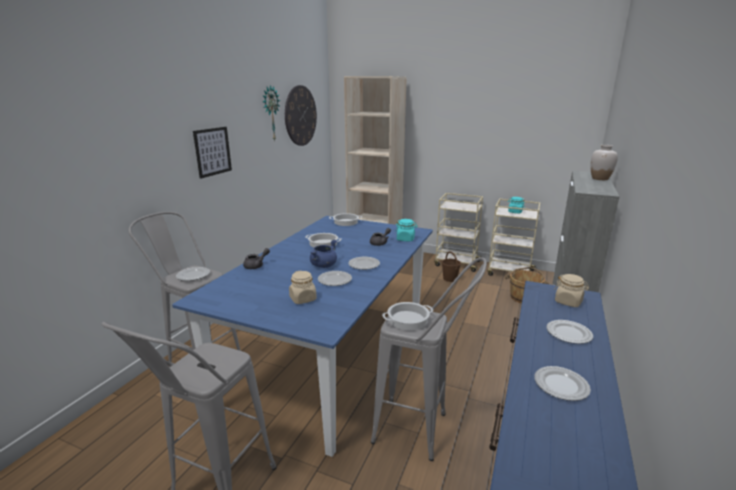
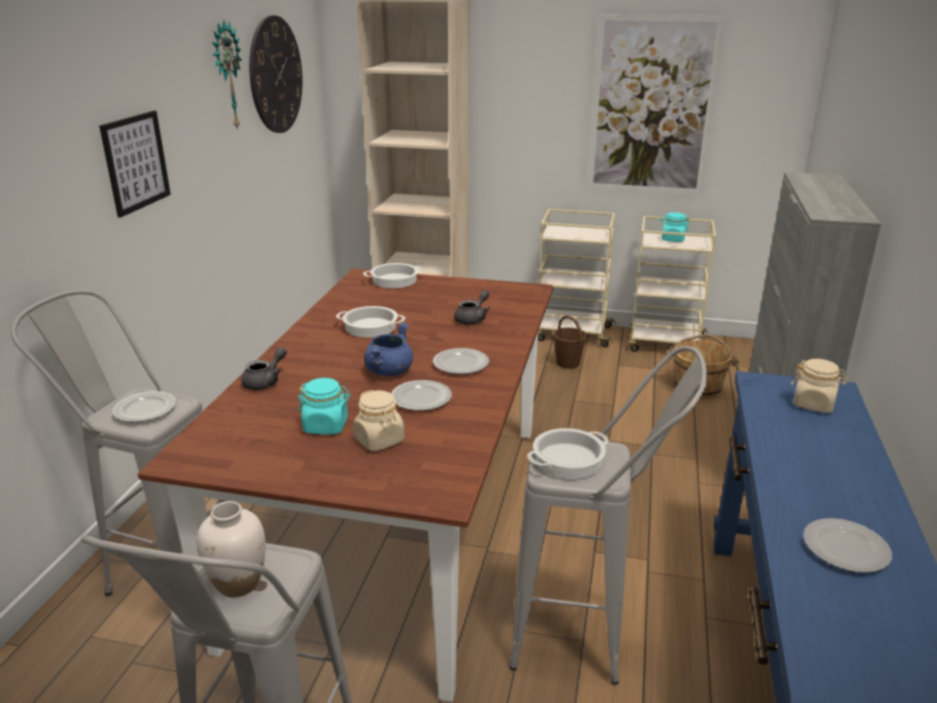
camera: 10 degrees left, 5 degrees up
(331, 354) = (399, 522): blue dining table -> brown dining table
(405, 239) = (514, 308): turquoise jar -> turquoise jar (326, 426)
(505, 137) = (651, 107): none -> picture
(569, 334) = (831, 460): plate -> none
(600, 179) = (836, 188): white vase -> white vase (238, 584)

